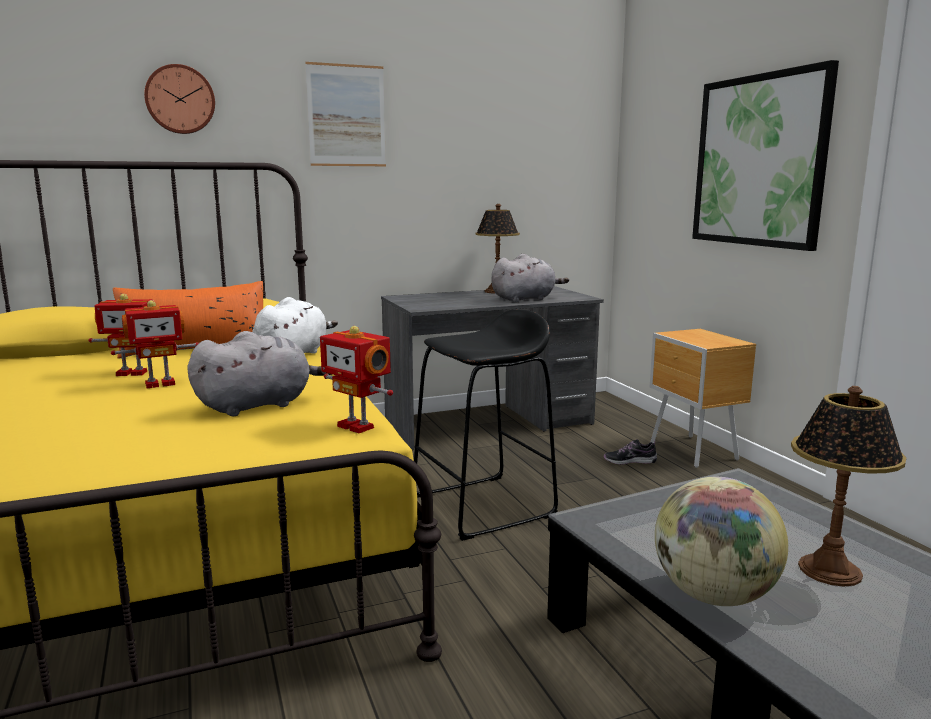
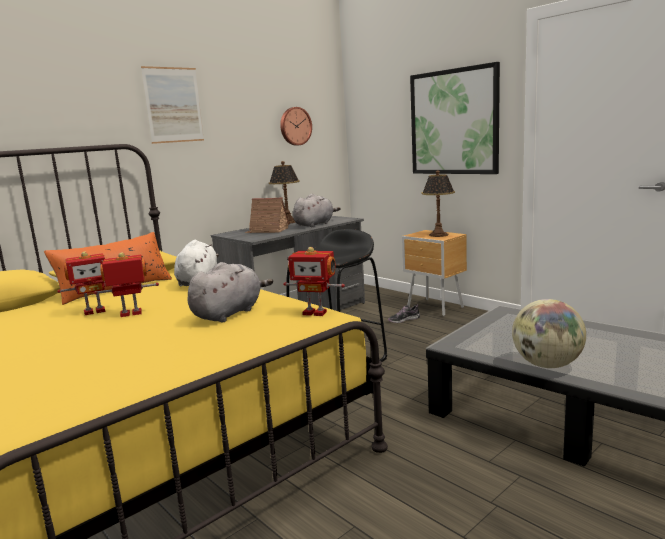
camera: 20 degrees left, 0 degrees up
(160, 384) = (131, 314): toy robot -> toy robot turned 150 degrees counterclockwise
(180, 99) = (49, 99): wall clock -> wall clock (295, 126)
(454, 299) = (267, 230): none -> toy house
(830, 571) = (587, 342): table lamp -> table lamp (439, 235)

